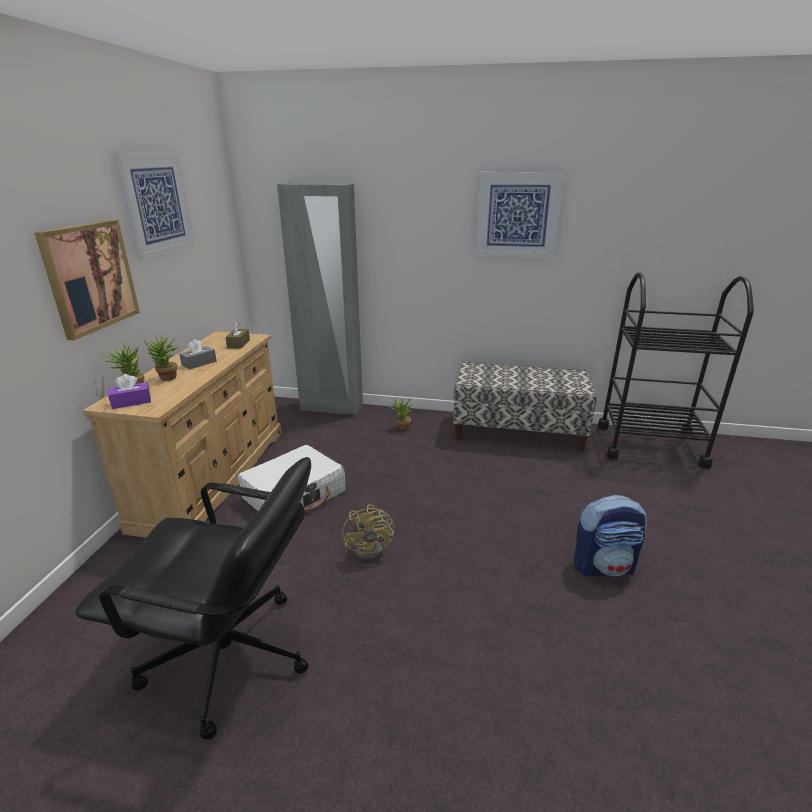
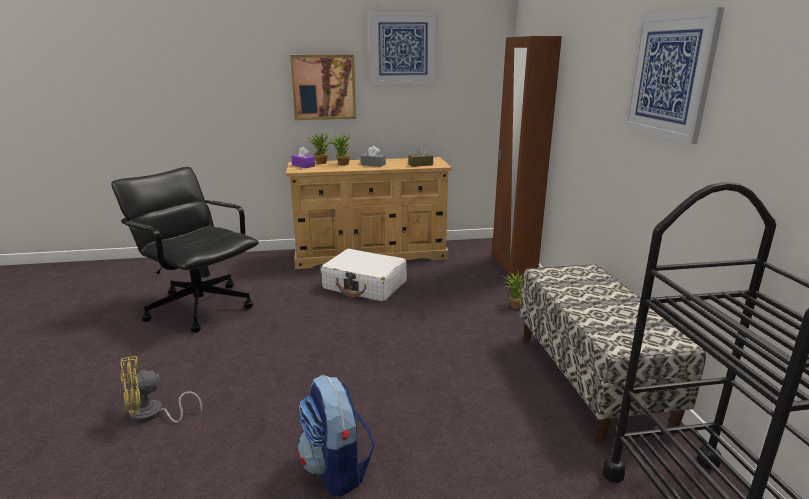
camera: 70 degrees right, 5 degrees down
(229, 659) = (200, 307): black office chair -> black office chair turned 135 degrees clockwise
(331, 408) = (513, 267): grey wardrobe -> brown wardrobe
(373, 549) = (313, 329): yellow fan -> yellow fan (152, 415)

